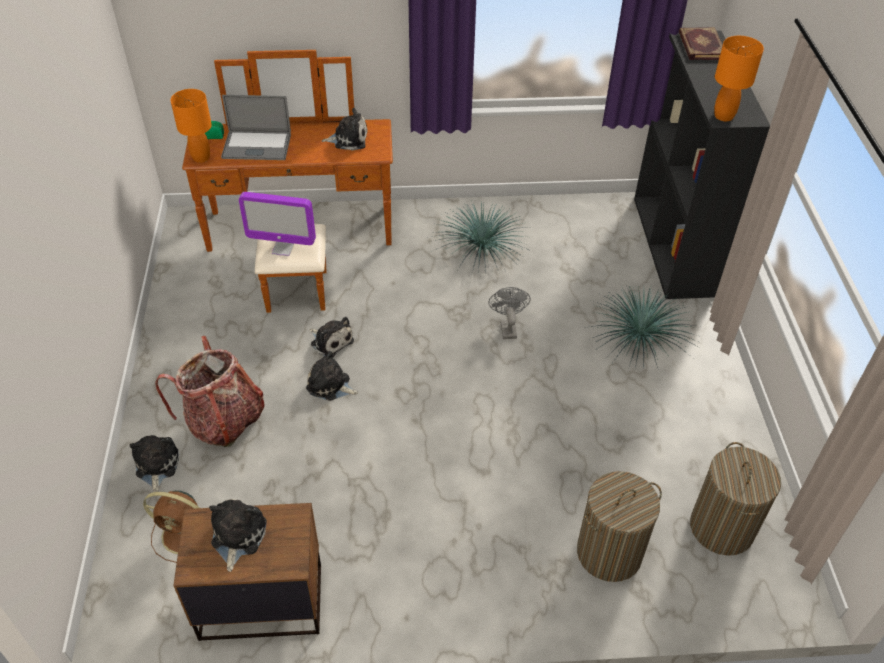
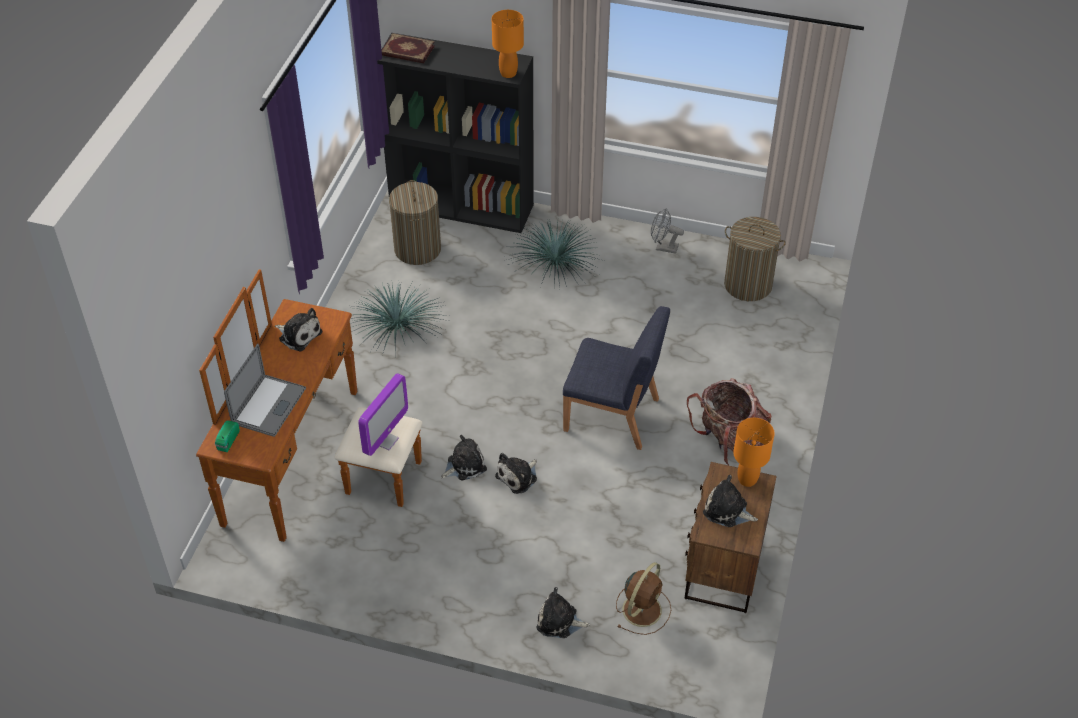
camera: 70 degrees left, 0 degrees up
(201, 157) = (262, 453): orange table lamp -> orange table lamp (747, 480)
(223, 421) = (527, 563): backpack -> backpack (729, 441)
(348, 139) = (299, 335): plush toy -> plush toy turned 105 degrees clockwise
(444, 442) = (613, 415): none -> blue chair
(507, 327) = (505, 340): grey fan -> grey fan (663, 247)
(609, 553) = (748, 350): laundry basket -> laundry basket (417, 249)

